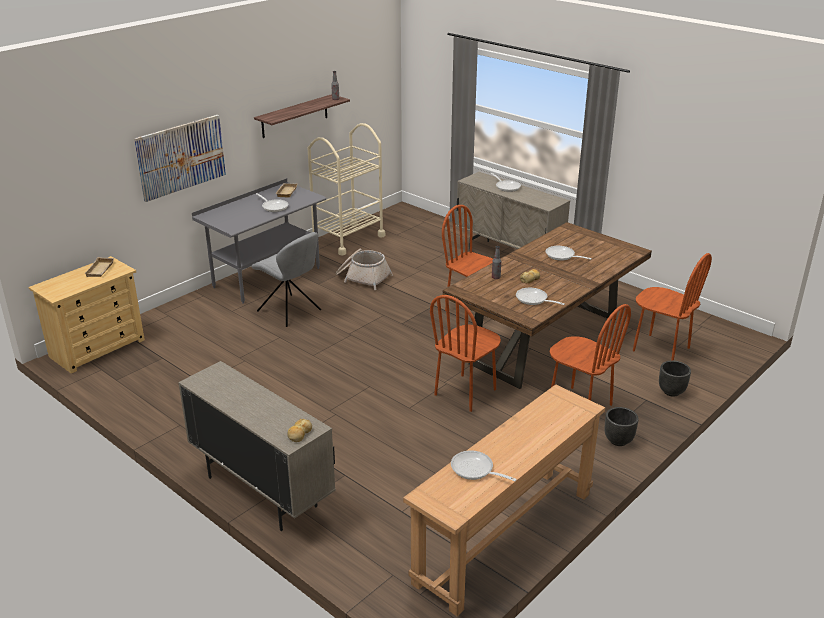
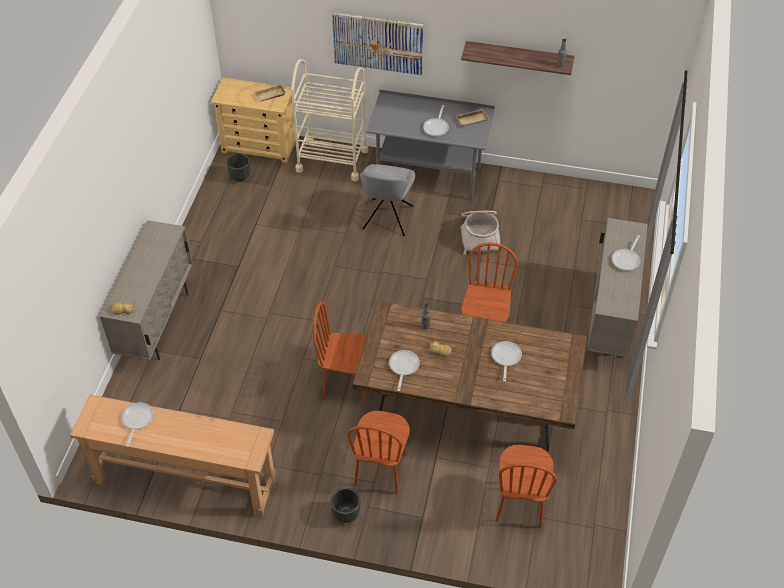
camera: 60 degrees right, 20 degrees up
(348, 239) = (542, 190): beige cart -> beige cart (332, 160)
(671, 392) = (449, 533): black planter -> black planter (240, 177)

